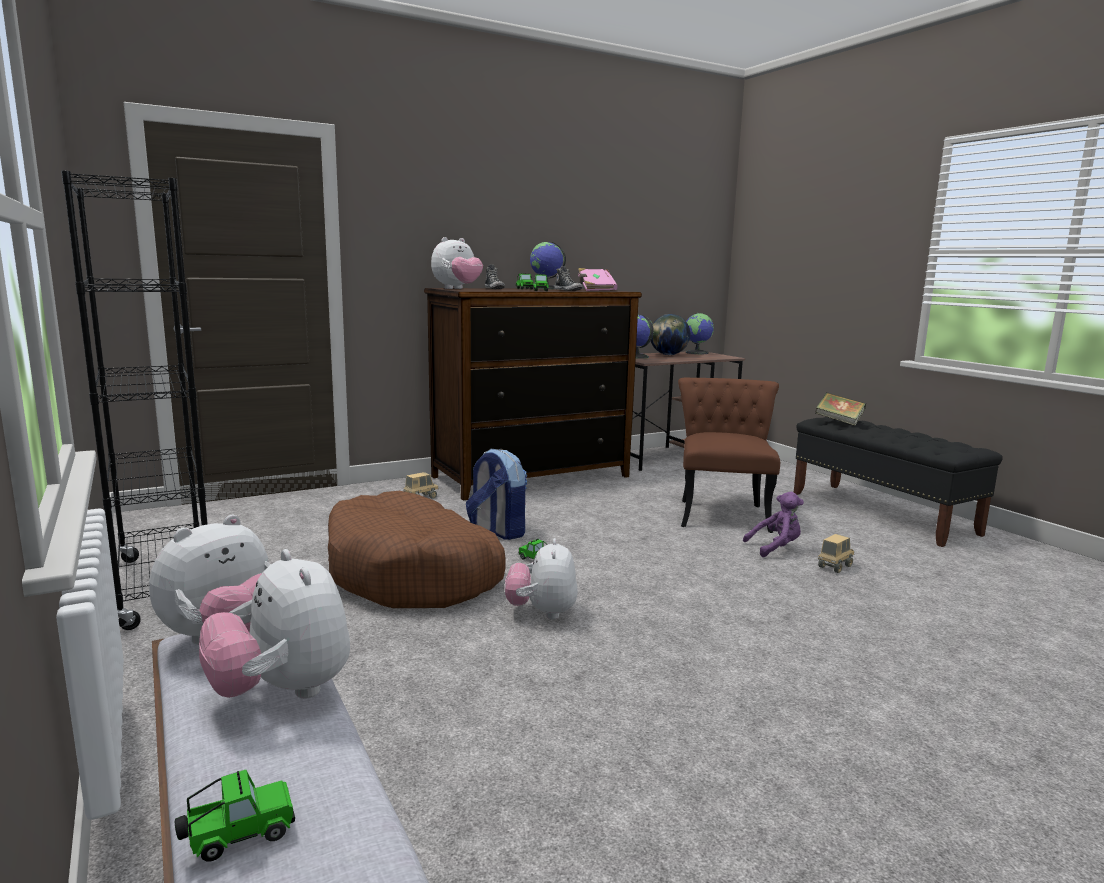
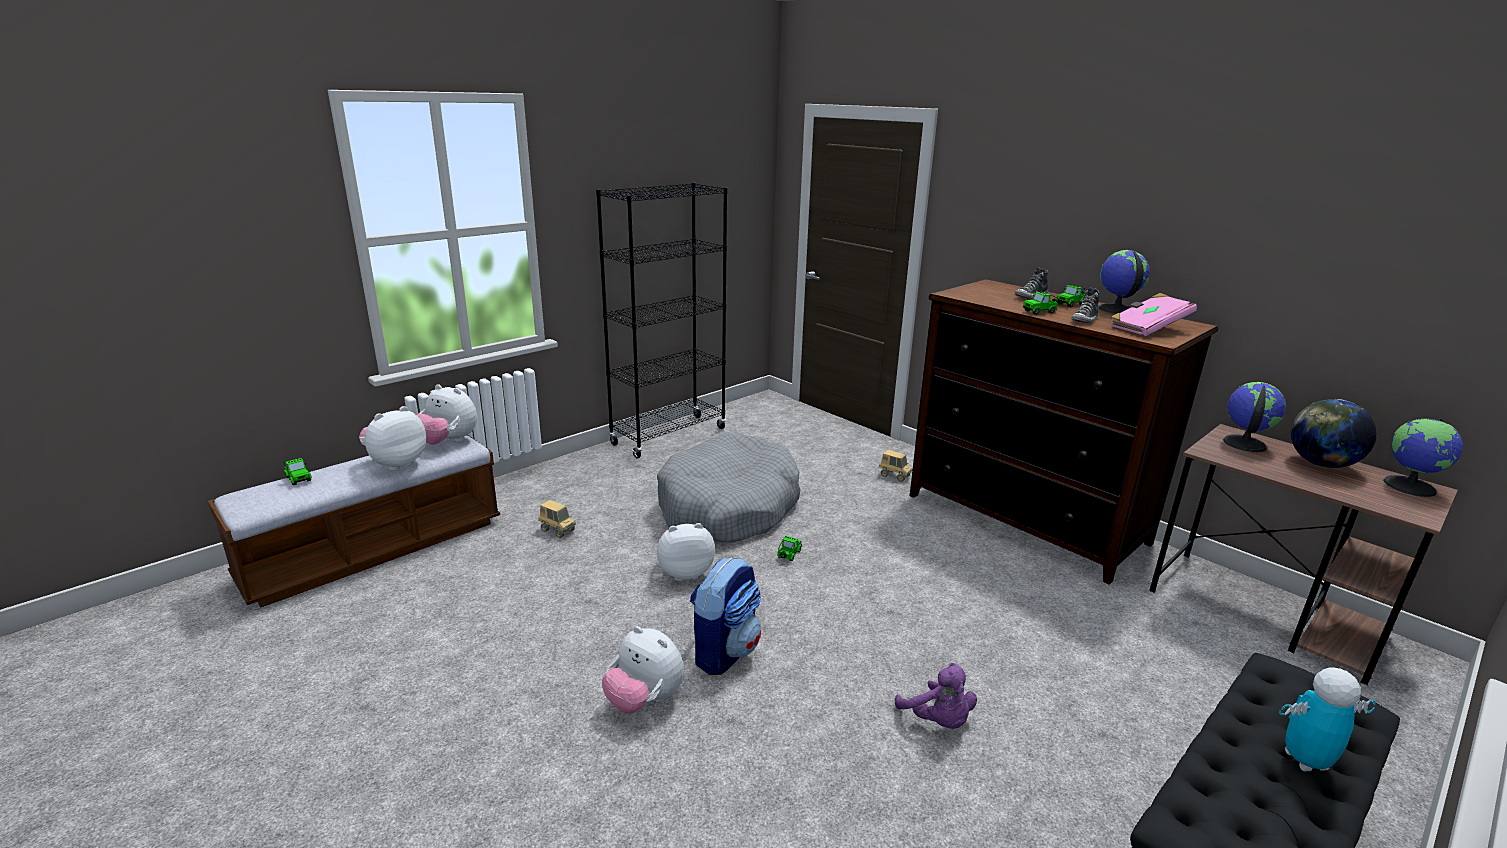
camera: 75 degrees right, 10 degrees up
(413, 574) = (728, 507): brown dog bed -> grey dog bed
(457, 289) = (983, 288): plush toy -> plush toy (644, 700)
(497, 531) = (843, 525): backpack -> backpack (725, 651)
(722, 512) = (1041, 671): brown chair -> none
(835, 567) = (906, 777): toy truck -> toy truck (557, 530)
(839, 421) = (1287, 692): book -> none
(889, 430) = (1305, 761): none -> toy robot

